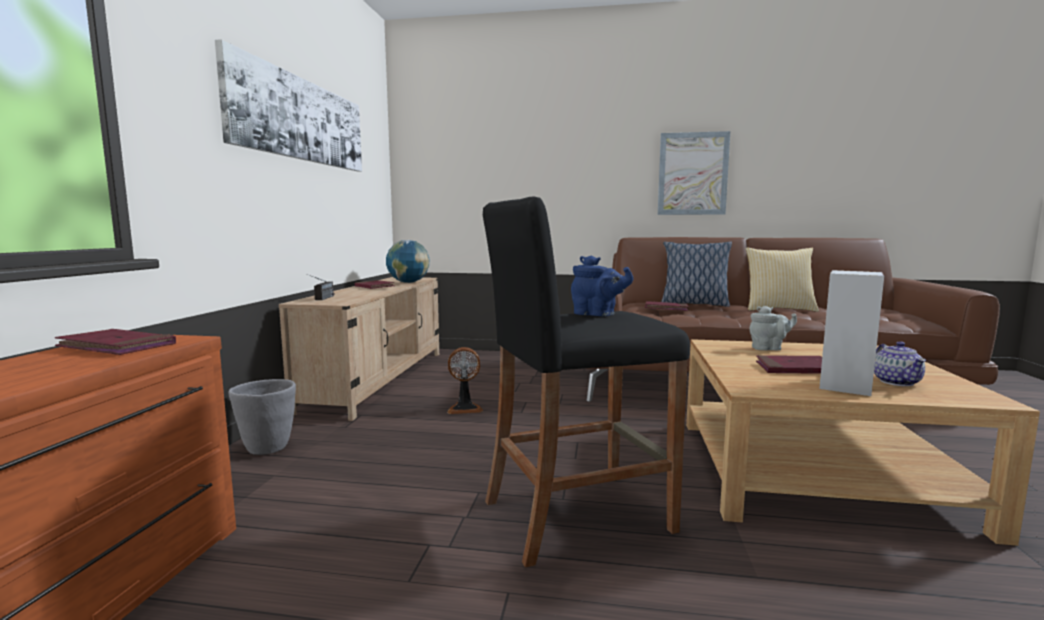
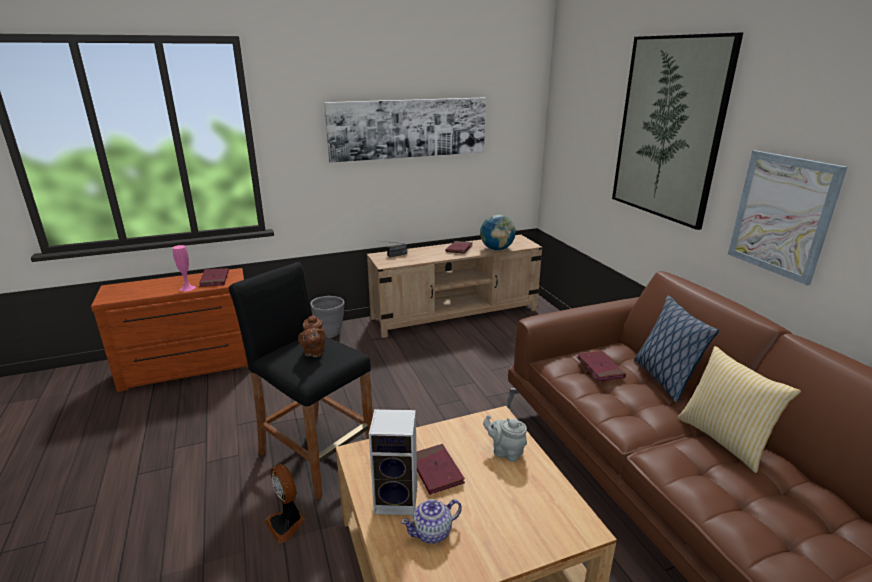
camera: 60 degrees right, 15 degrees up
(90, 363) = (187, 288): none -> pink vase
(465, 408) = (436, 364): fan -> fan (287, 523)
(573, 131) = (669, 129): none -> picture
(597, 315) = (314, 352): blue teapot -> brown teapot
(768, 349) = (505, 452): grey teapot -> grey teapot turned 150 degrees clockwise

